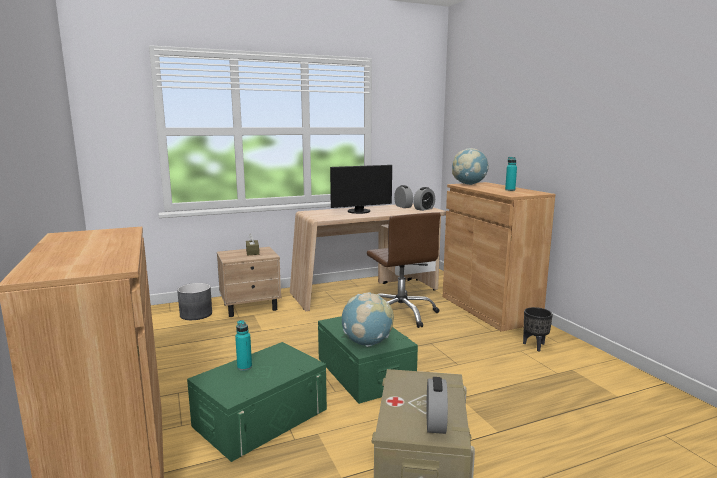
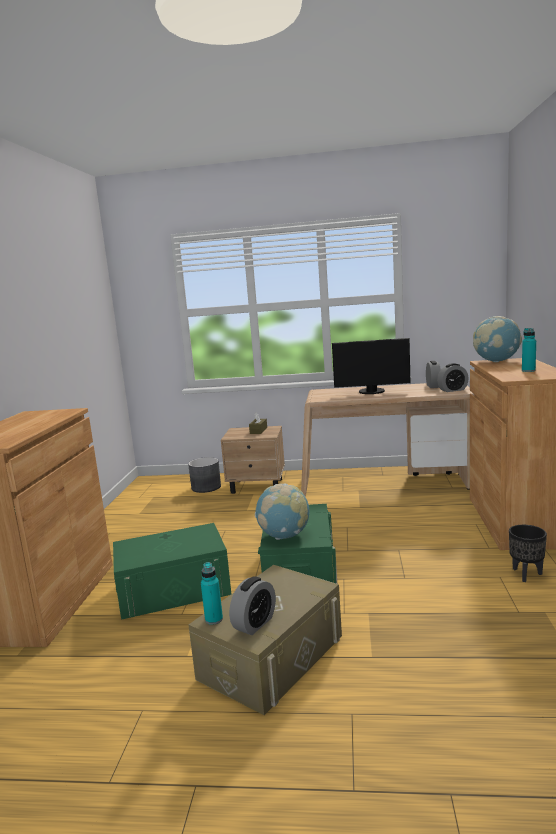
camera: 30 degrees right, 0 degrees up
(244, 367) = (161, 540): turquoise bottle -> turquoise bottle (214, 619)
(401, 313) = (399, 512): brown office chair -> none

